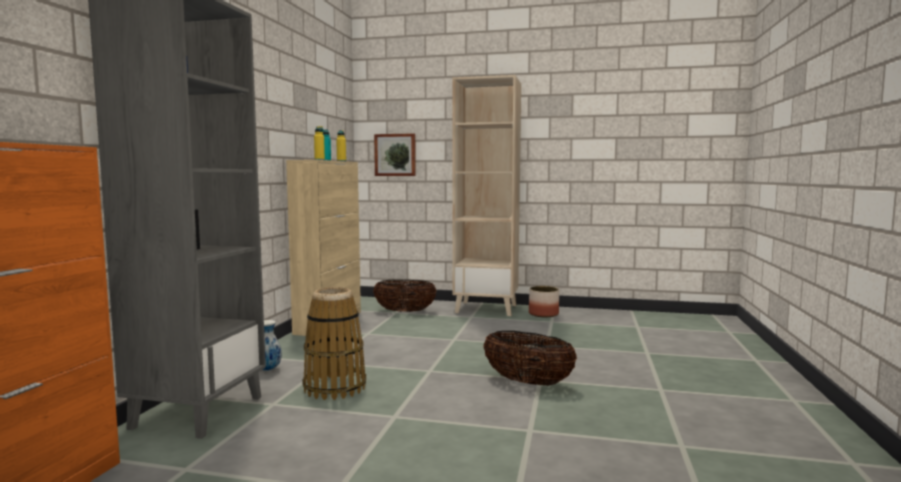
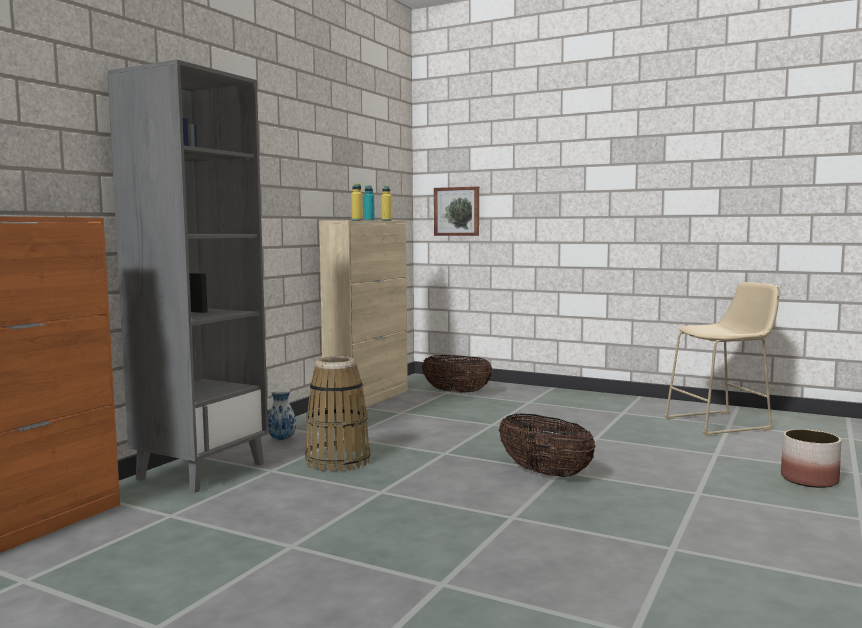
camera: 15 degrees right, 0 degrees up
(487, 309) = (554, 394): beige bookcase -> none
(543, 314) = (619, 404): planter -> planter (809, 480)
(631, 326) = (722, 424): none -> beige stool

